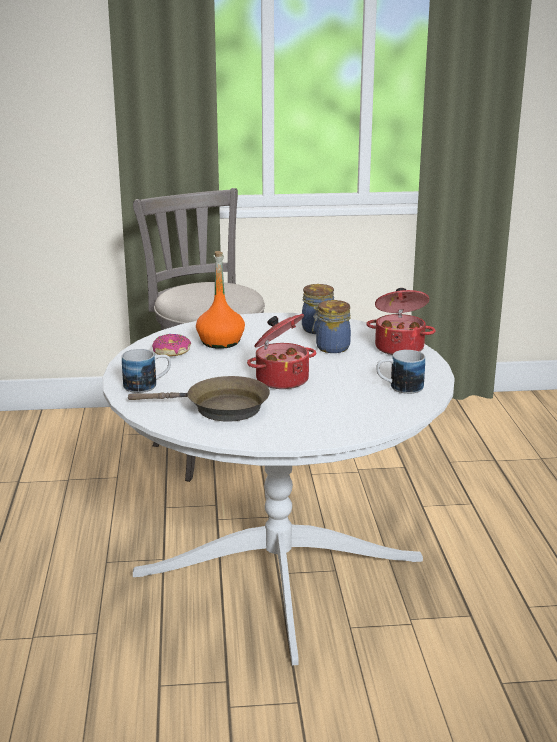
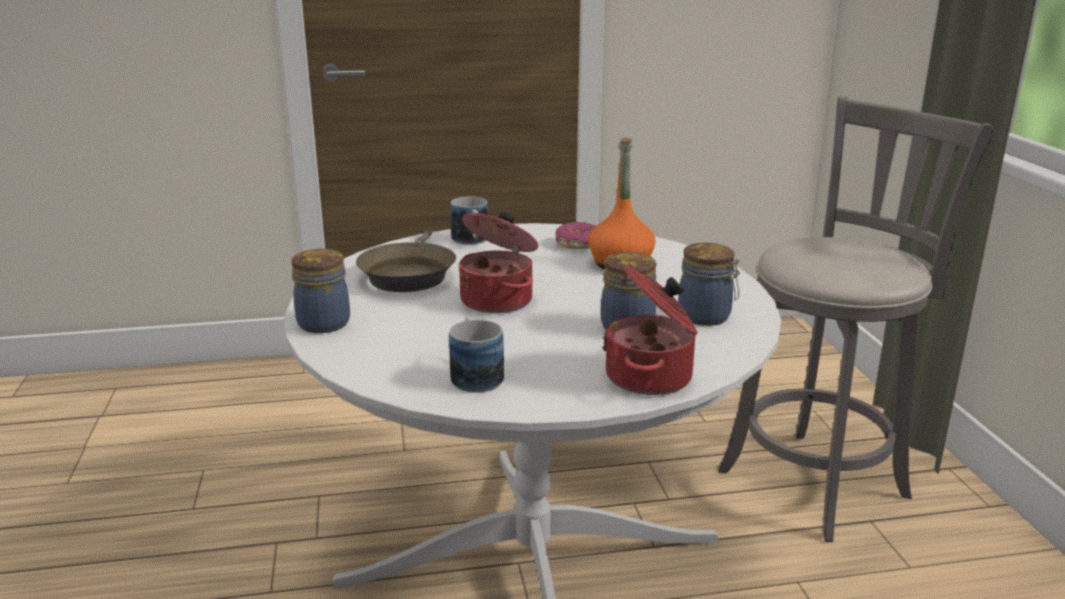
camera: 85 degrees right, 0 degrees up
(314, 434) = (324, 322): none -> jar

